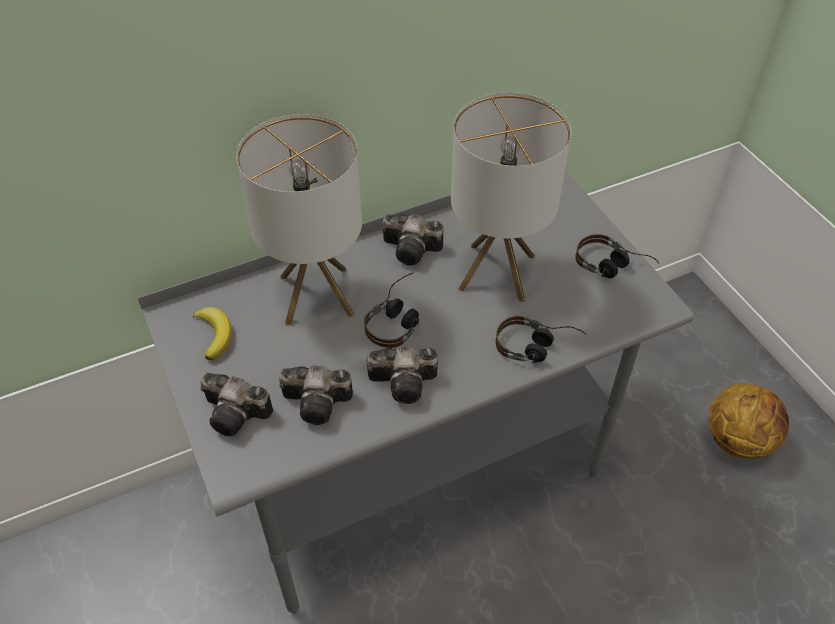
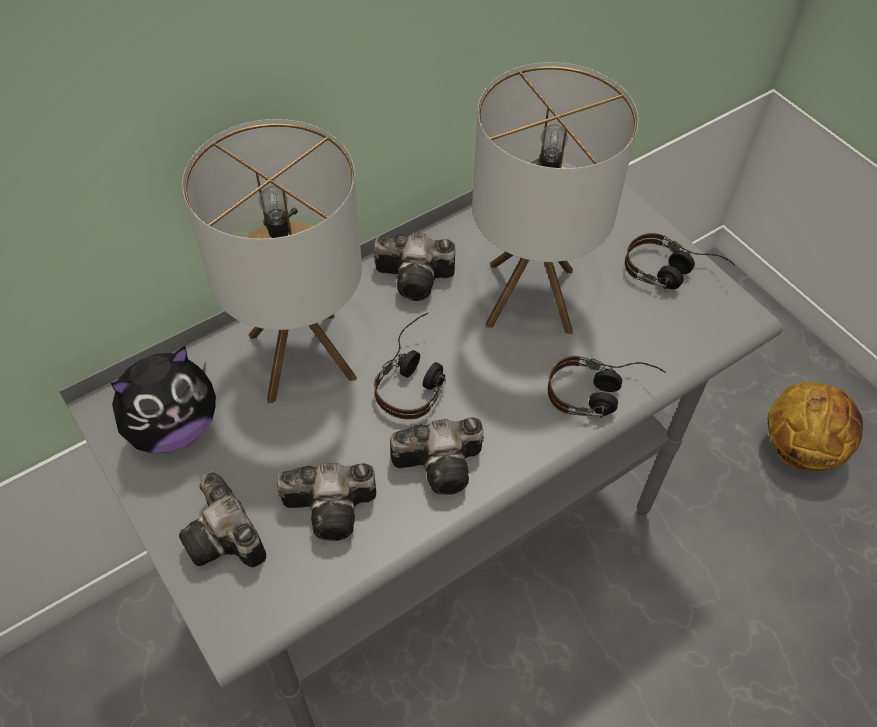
camera: 10 degrees left, 5 degrees up
(214, 334) = (174, 428): banana -> plush toy
(238, 414) = (227, 539): camera -> camera turned 45 degrees clockwise

